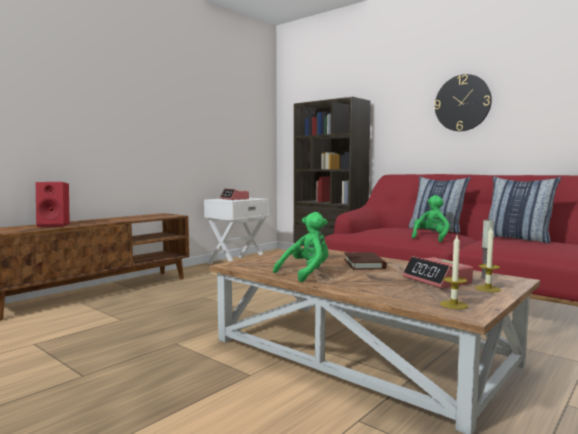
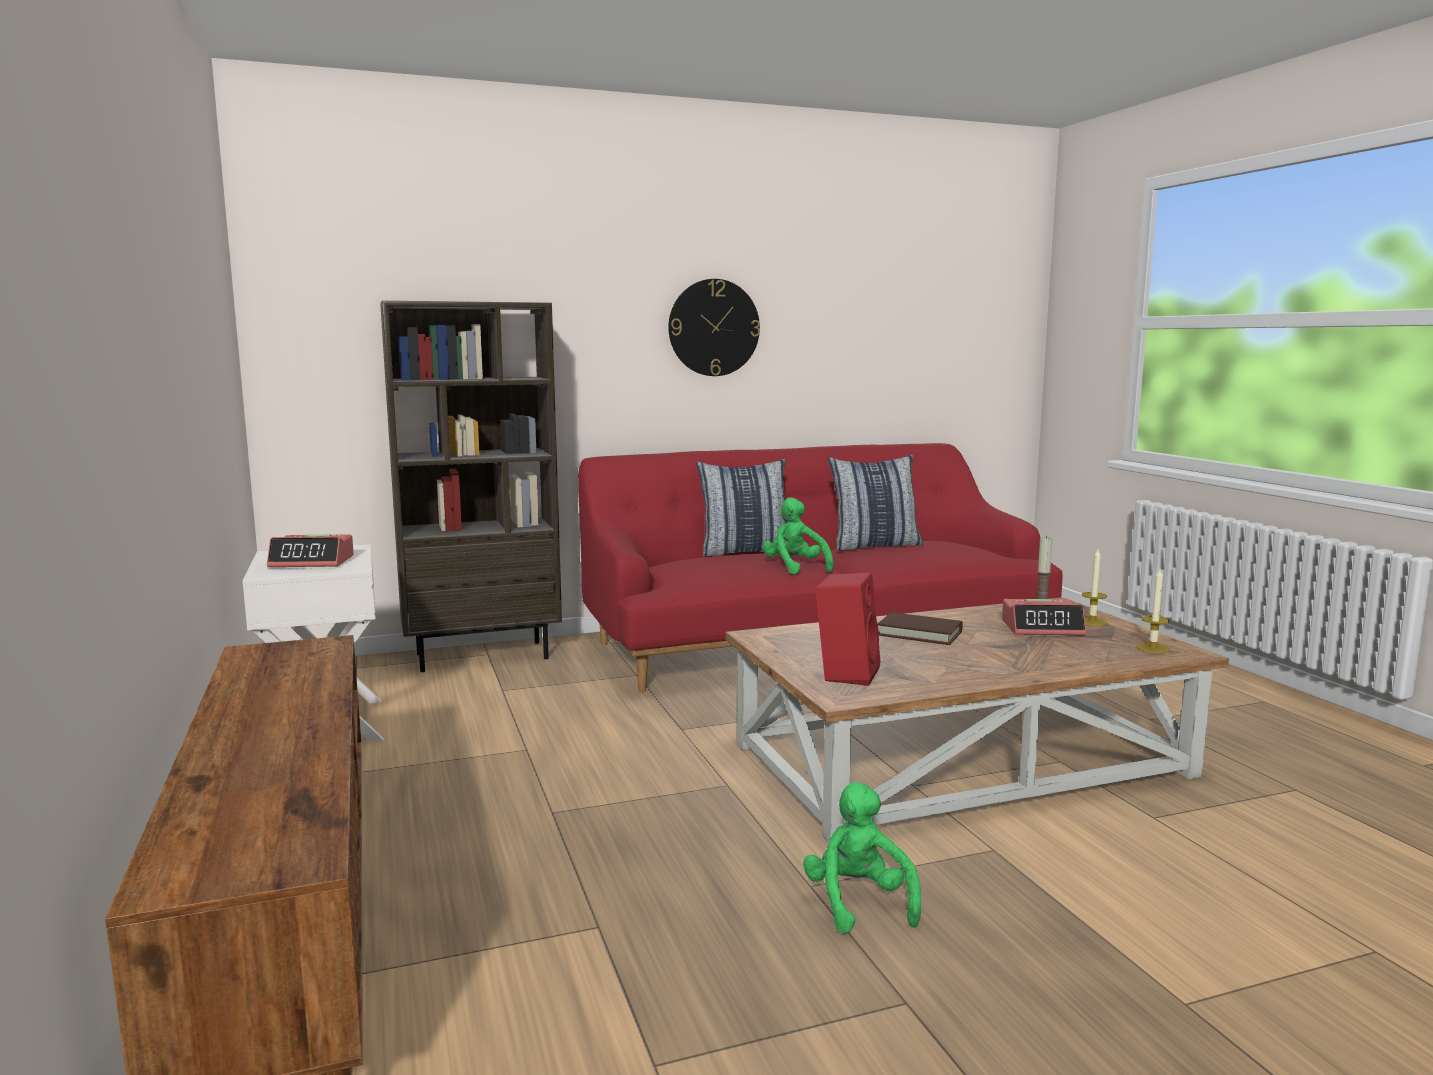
camera: 60 degrees left, 5 degrees up
(55, 225) = (260, 776): red speaker -> red speaker (846, 674)
(306, 274) = (954, 670): green plush toy -> green plush toy (858, 902)

